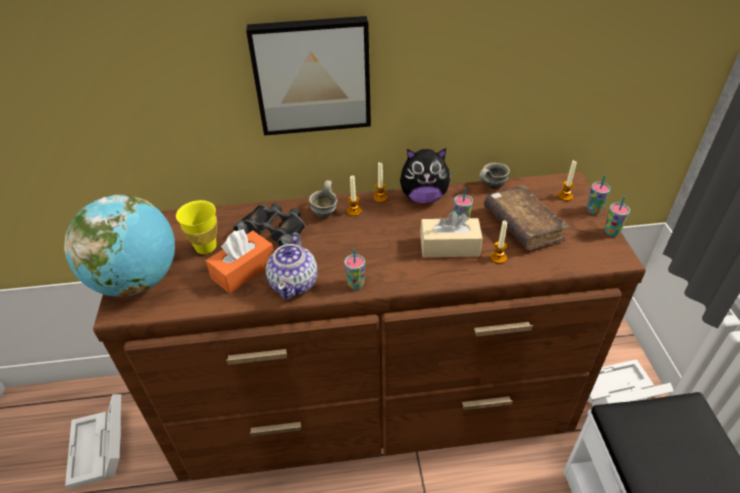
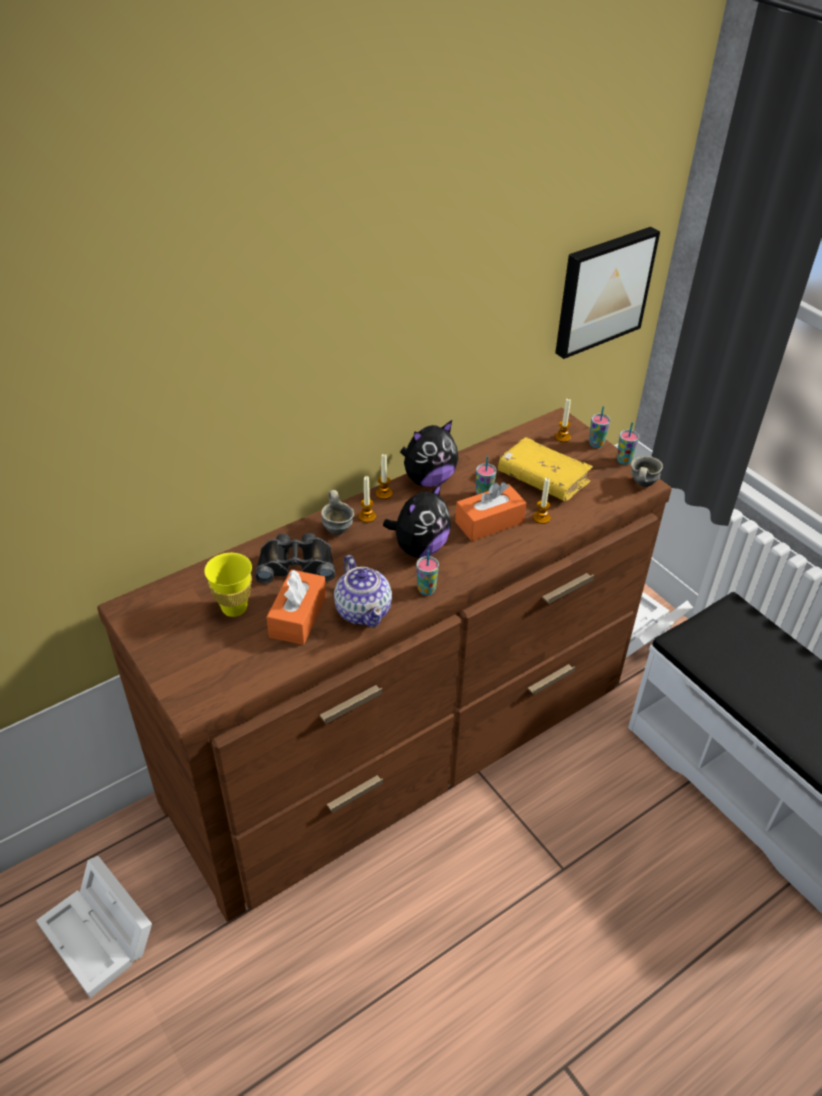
camera: 30 degrees left, 0 degrees up
(137, 281) = (186, 670): globe -> none
(312, 75) = (305, 378): picture -> picture (602, 290)
(376, 248) = (419, 548): none -> plush toy
(449, 246) = (489, 522): beige tissue box -> orange tissue box
(490, 186) = (486, 447): grey mug -> grey mug (640, 484)
(522, 225) = (542, 479): brown book -> yellow book

